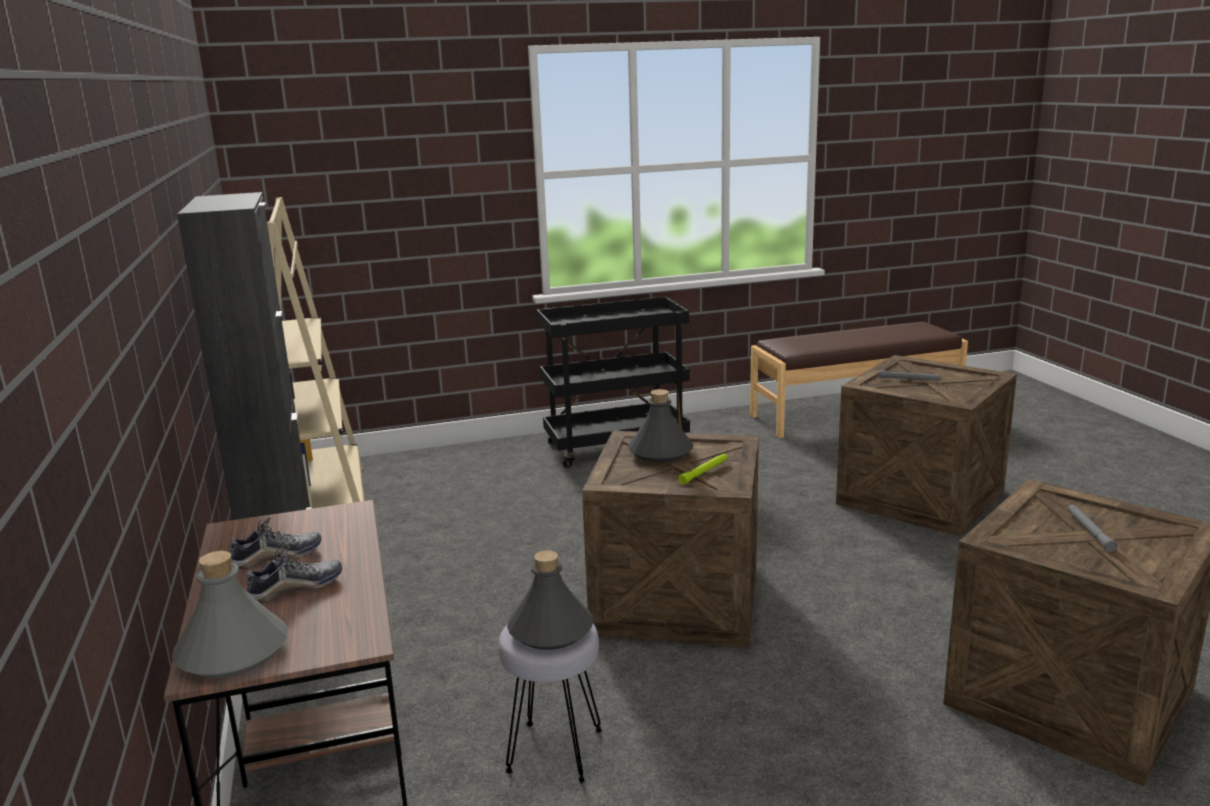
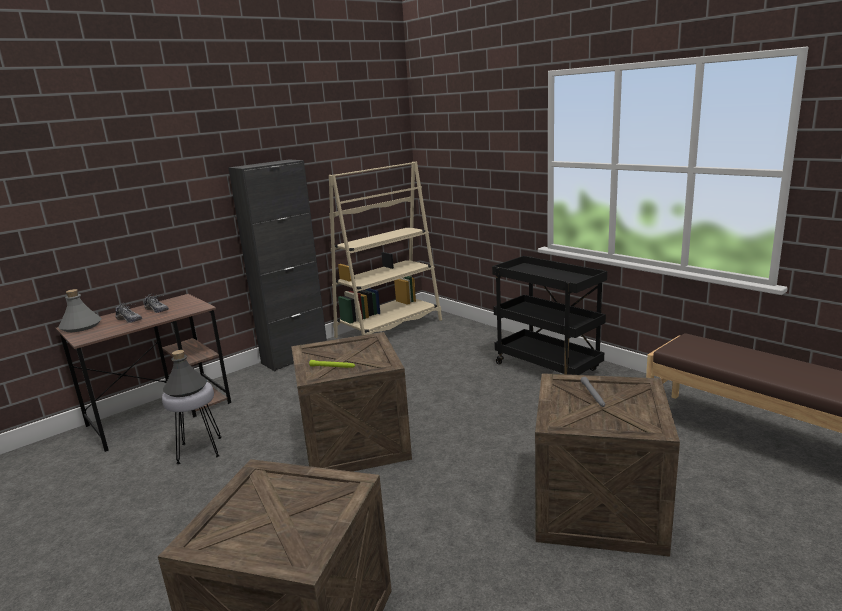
camera: 65 degrees right, 0 degrees up
(661, 452) = (357, 350): grey bottle -> none
(1088, 530) = (283, 510): grey flashlight -> none

